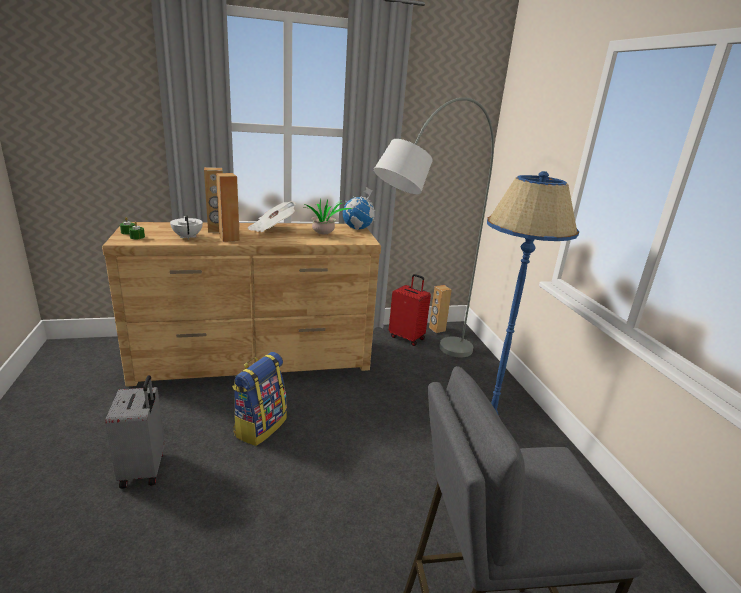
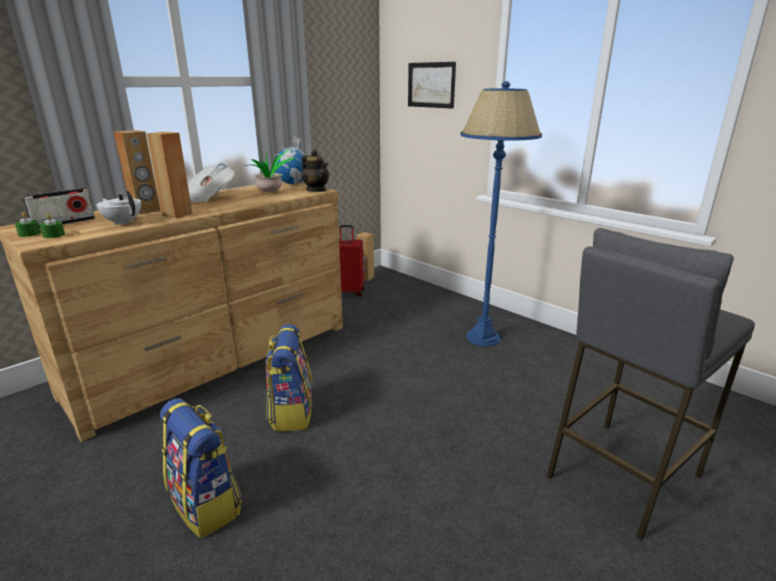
camera: 30 degrees left, 0 degrees up
(144, 469) = (207, 504): grey suitcase -> backpack
(158, 228) = (64, 223): none -> radio
(363, 240) = (316, 190): none -> teapot
(418, 371) = (384, 314): grey floor lamp -> none
(529, 154) = (431, 85): none -> picture

